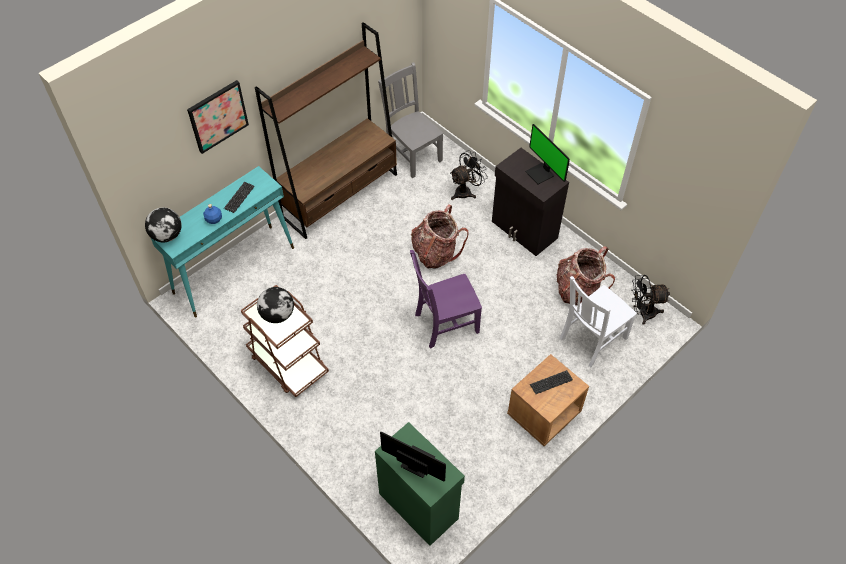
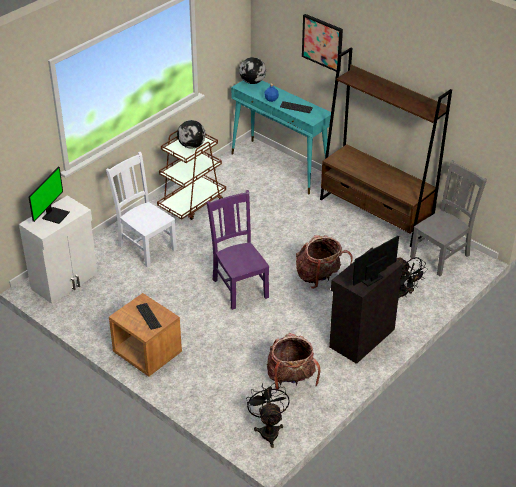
camera: 85 degrees right, 15 degrees down
(419, 504) = (65, 281): green cabinet -> white cabinet
(591, 339) = (231, 388): white chair -> white chair (146, 246)

